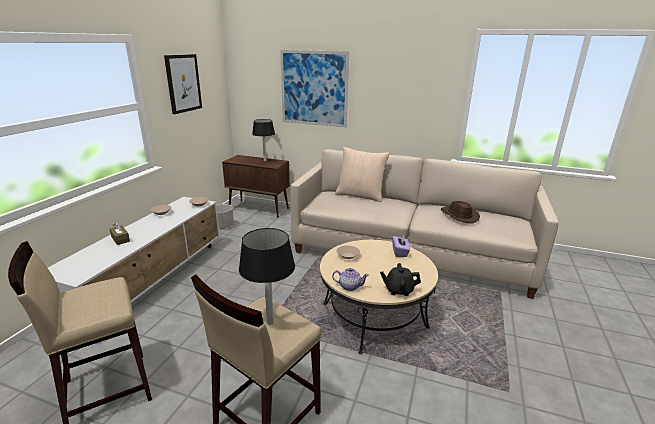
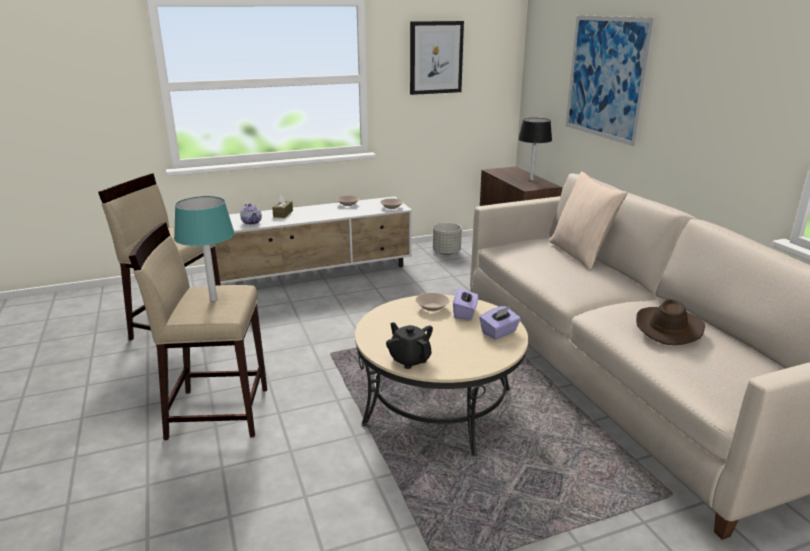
camera: 50 degrees right, 0 degrees up
(270, 322) = (213, 300): black table lamp -> turquoise table lamp
(349, 286) = (372, 330): teapot -> teapot (251, 222)
(367, 250) = (465, 313): none -> purple tissue box

